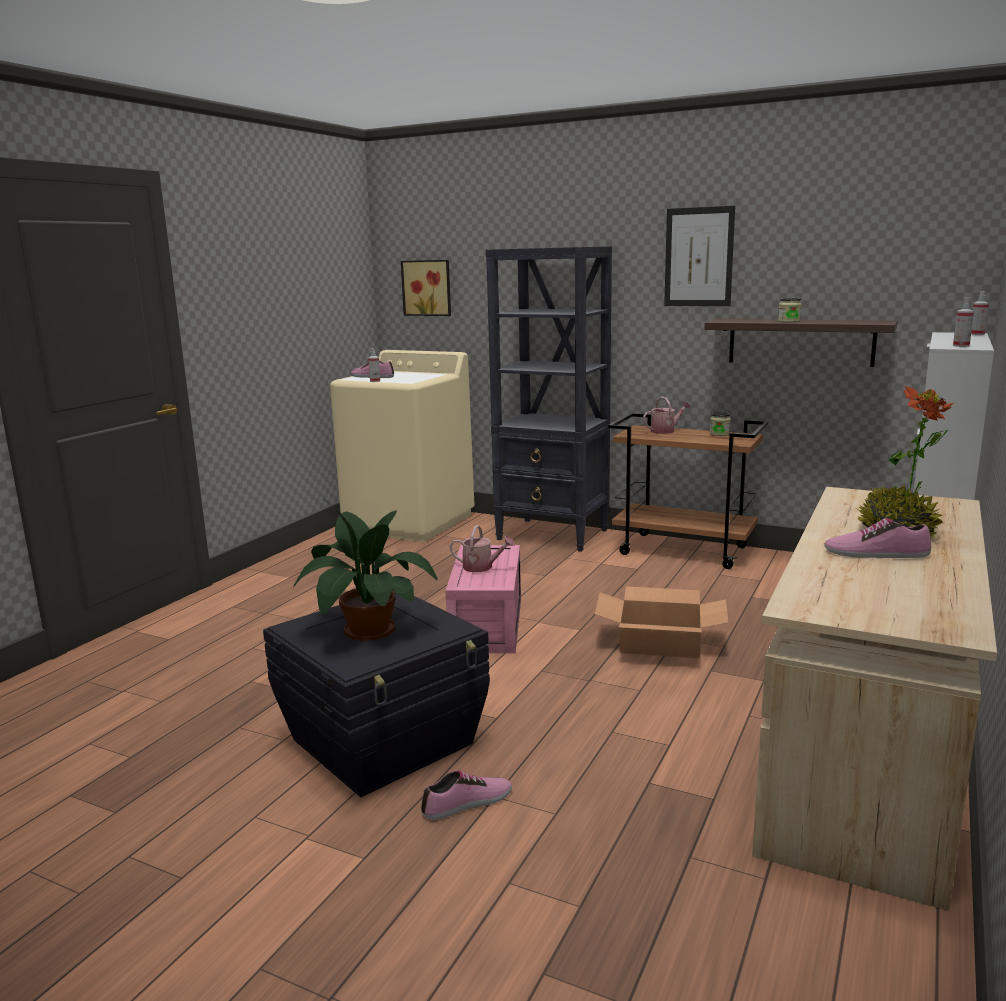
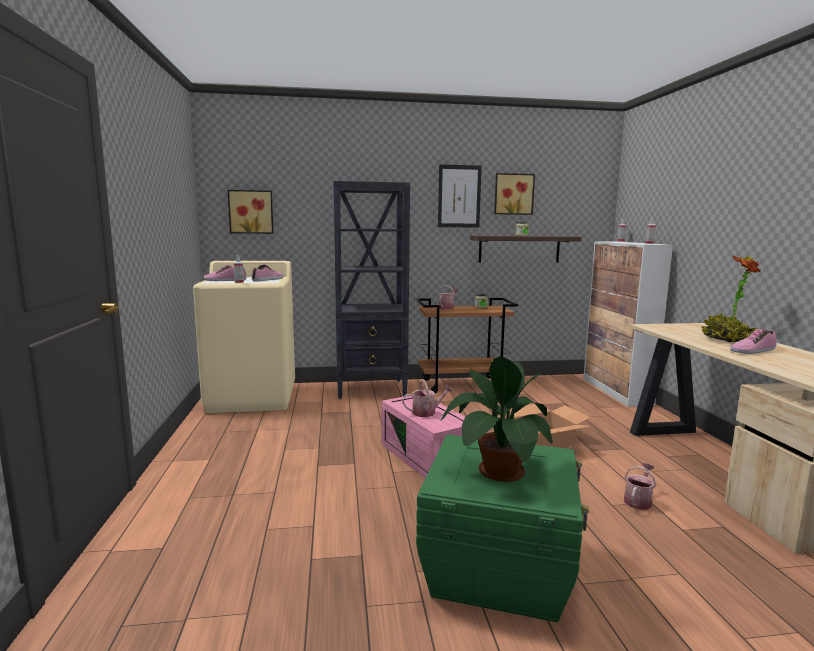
camera: 35 degrees left, 5 degrees down
(384, 741) = (499, 568): black storage box -> green storage box
(467, 803) = (626, 591): shoe -> shoe (268, 279)
(655, 738) = (638, 501): none -> watering can
(791, 250) = (513, 194): none -> picture

